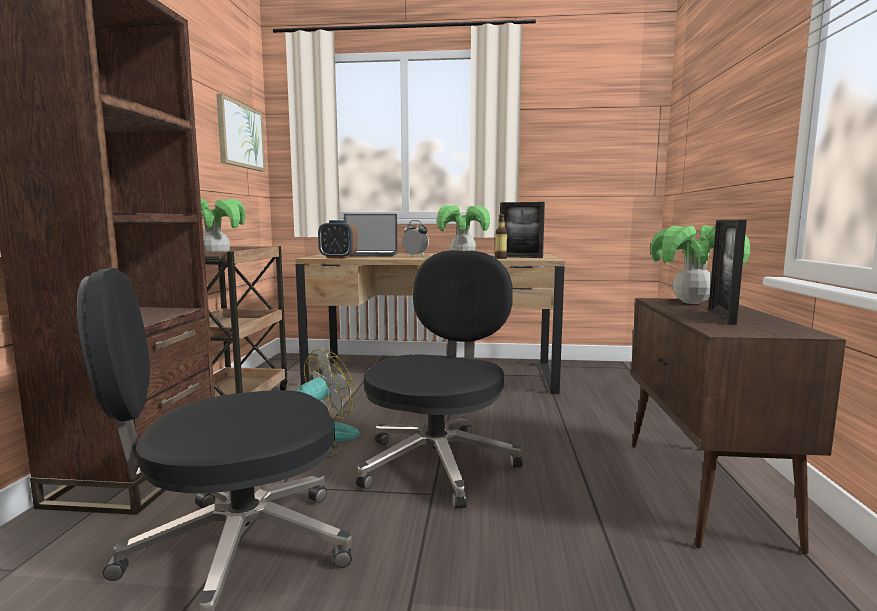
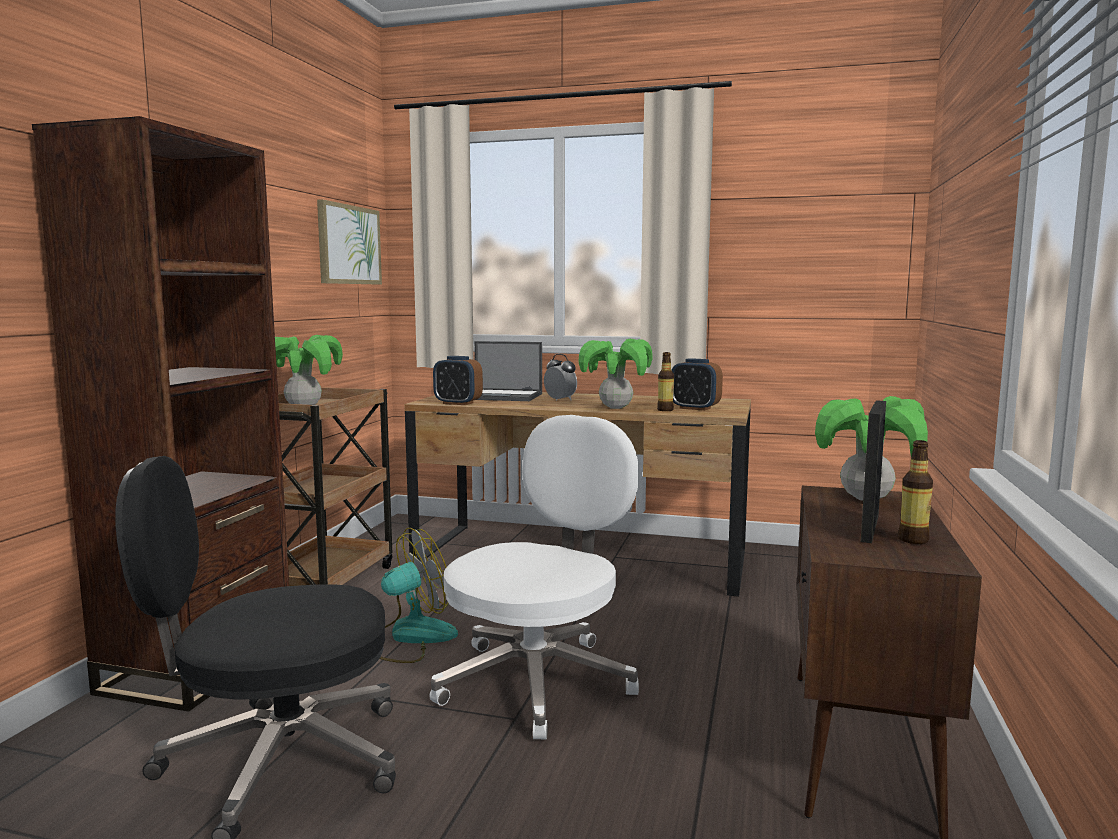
camera: 10 degrees right, 0 degrees up
(439, 463) = (539, 680): black office chair -> white office chair
(520, 257) = (695, 408): picture frame -> alarm clock
(762, 322) = (913, 540): none -> bottle

